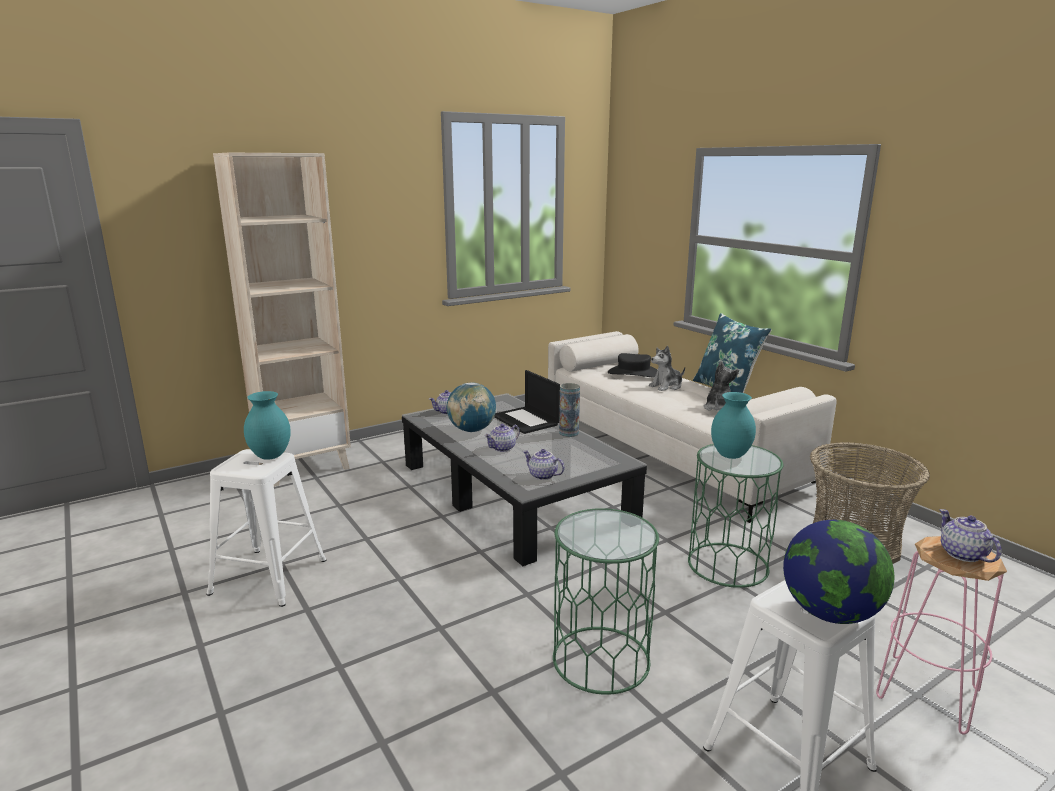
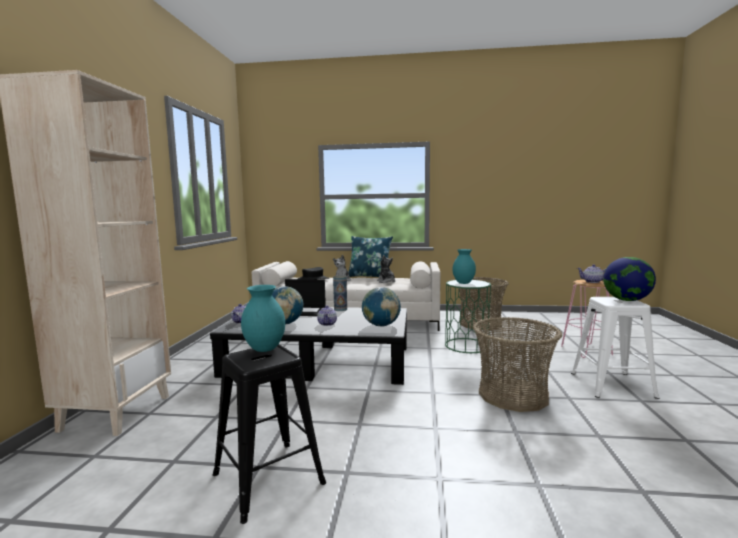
camera: 50 degrees left, 10 degrees down
(270, 576) = (269, 477): white stool -> black stool
(542, 476) = (381, 325): teapot -> globe
(601, 659) = (513, 395): green side table -> basket

